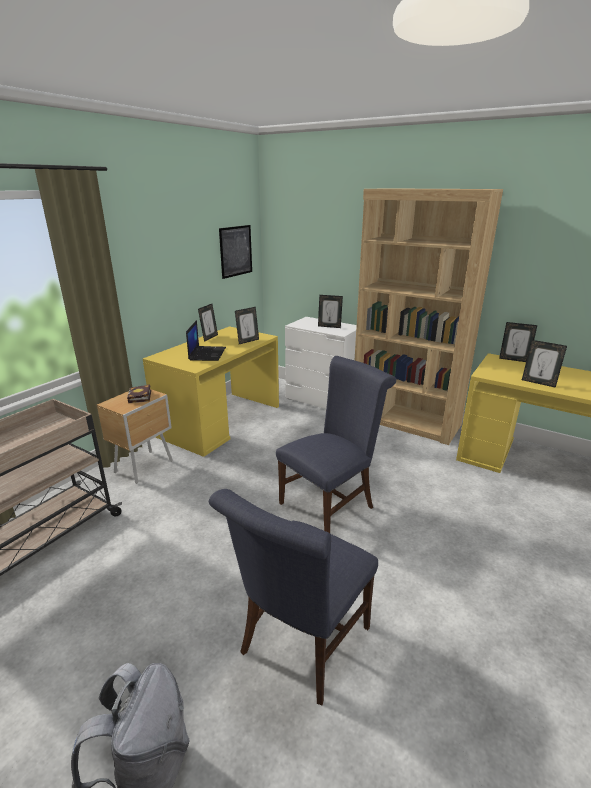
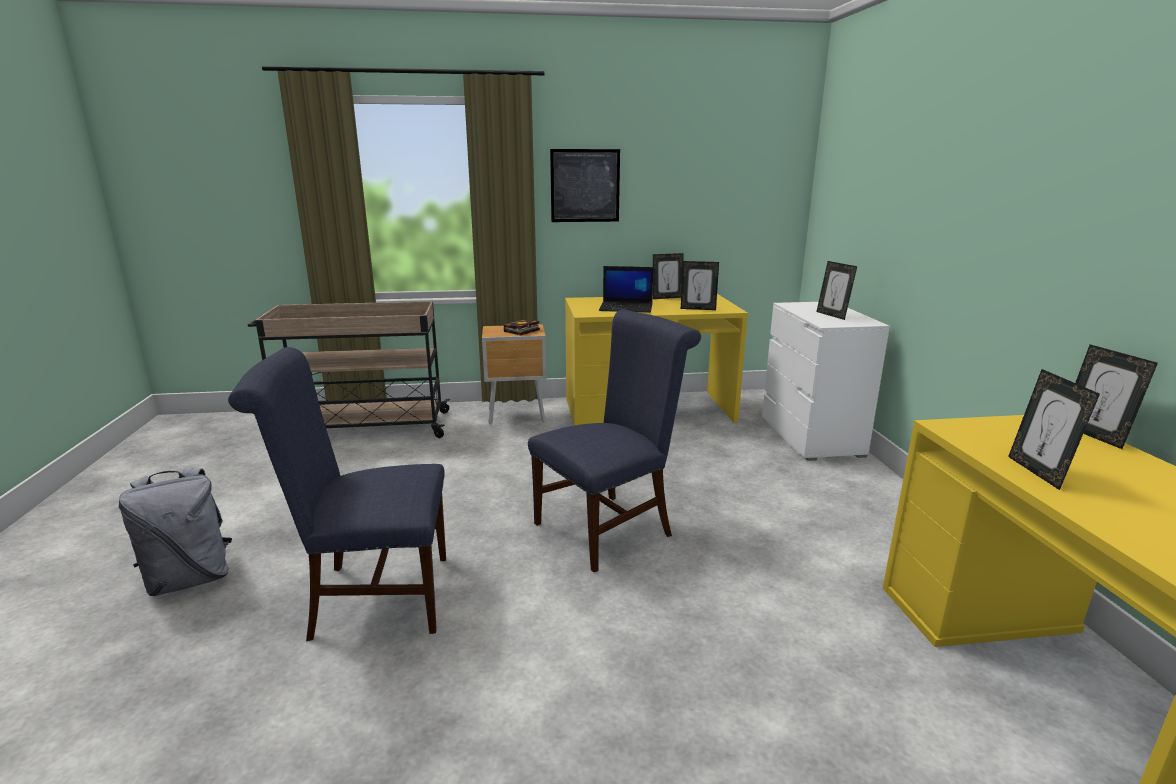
camera: 50 degrees right, 5 degrees down
(207, 353) = (627, 307): laptop -> laptop turned 45 degrees clockwise
(236, 251) = (752, 190): picture -> picture (585, 186)
(330, 503) = (610, 527): blue chair -> blue chair turned 45 degrees counterclockwise
(405, 421) = (894, 509): brown bookcase -> none

